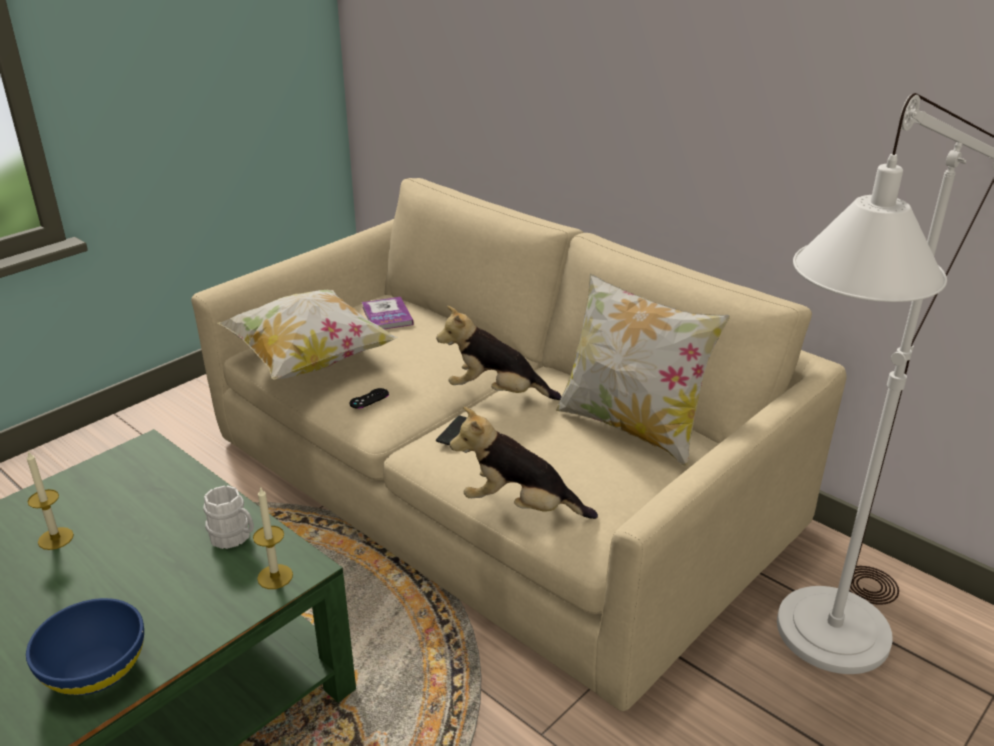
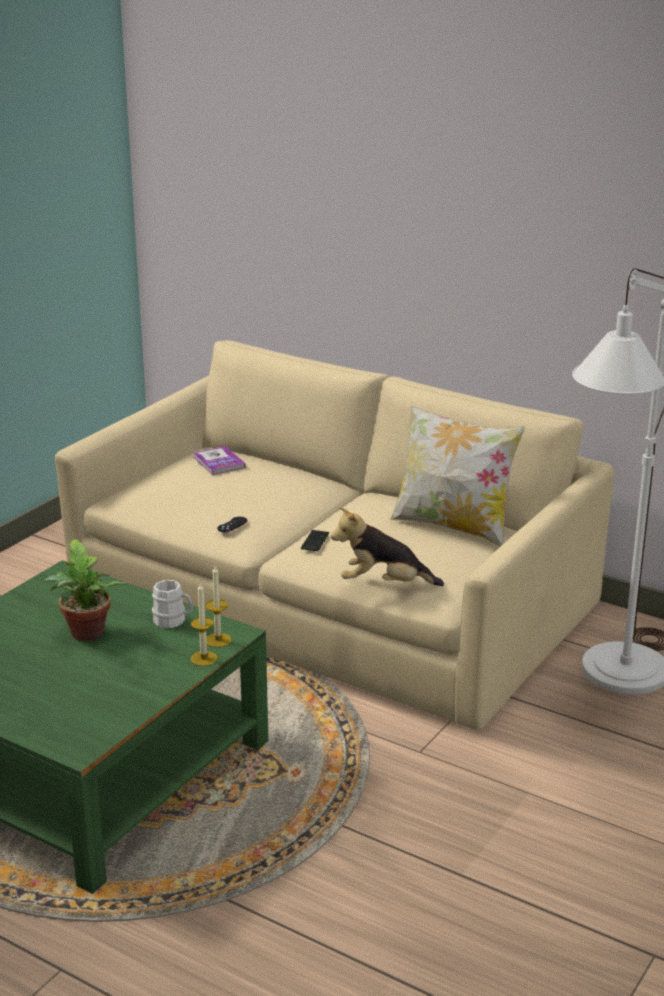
camera: 10 degrees left, 5 degrees down
(55, 538) = (32, 634): candle -> candle (204, 658)
(95, 669) = (117, 700): blue bowl -> none
(119, 548) = (87, 635): none -> potted plant
(309, 360) = (166, 502): pillow -> none
(496, 393) = (337, 512): plush toy -> none

